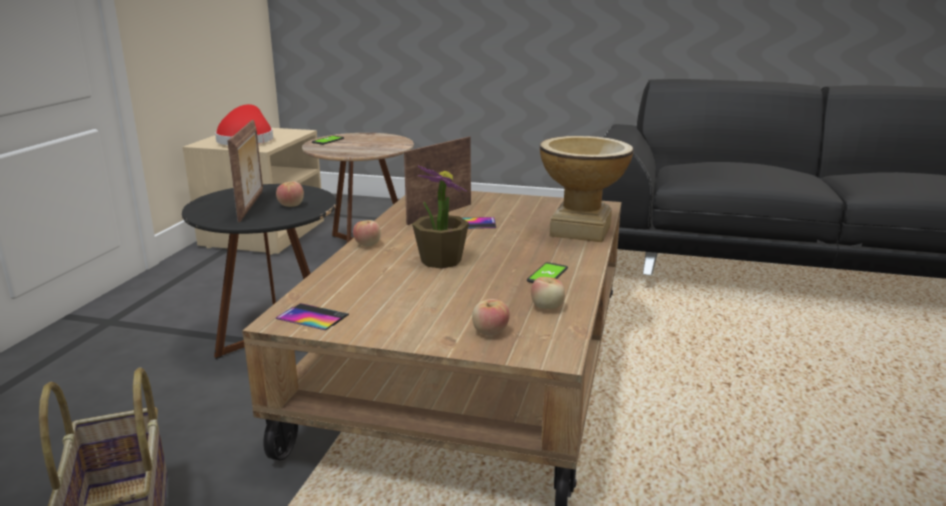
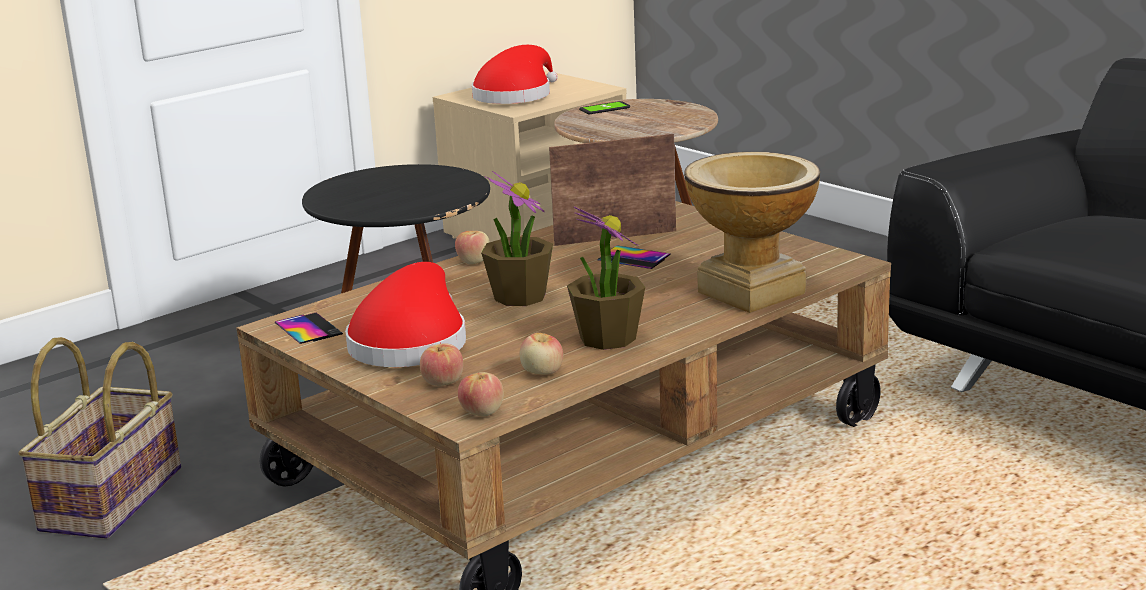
camera: 35 degrees right, 0 degrees up
(252, 206) = (383, 192): picture frame -> none
(291, 205) = (422, 198): apple -> apple (481, 412)
(415, 309) = (411, 343): none -> red hat
(547, 275) = (607, 338): phone -> potted plant

